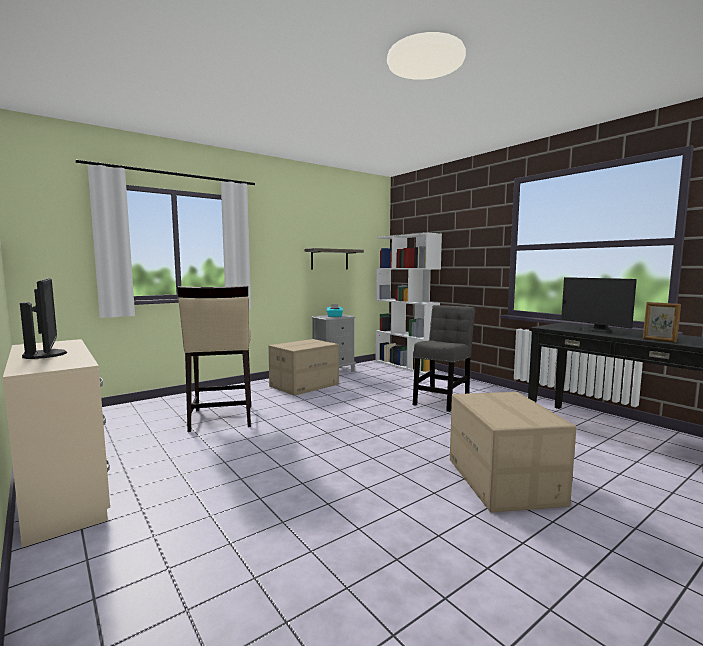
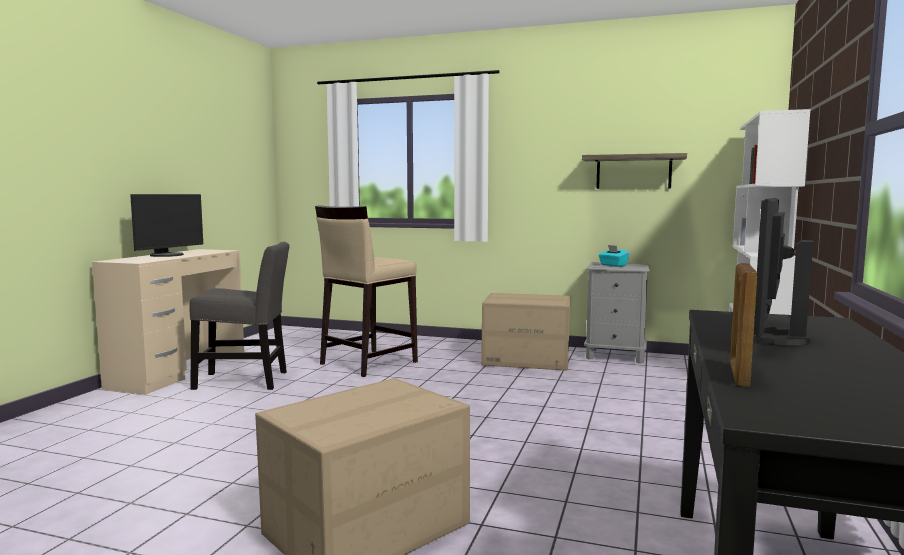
camera: 55 degrees right, 0 degrees up
(442, 400) = (637, 433): grey chair -> grey chair (246, 381)

